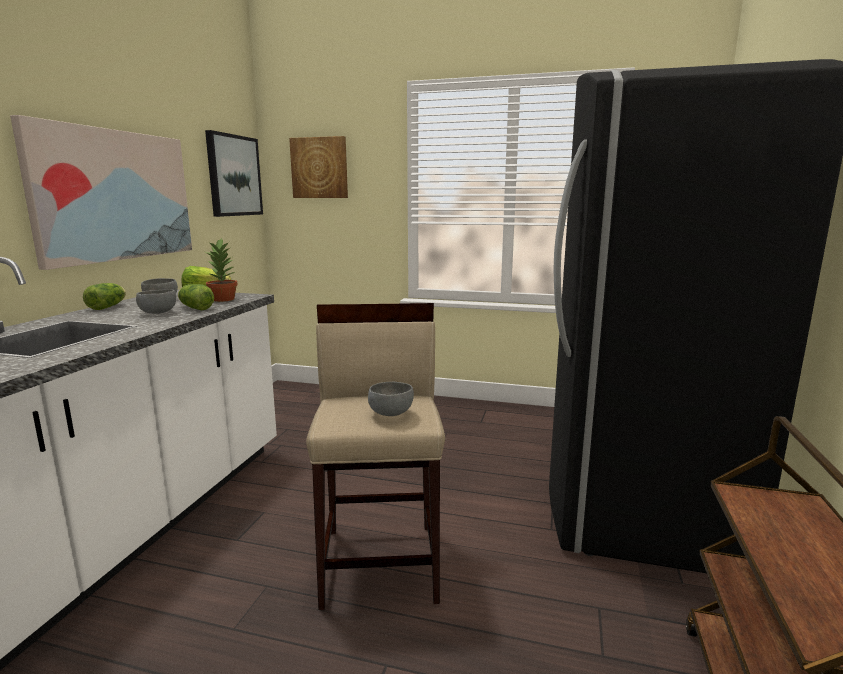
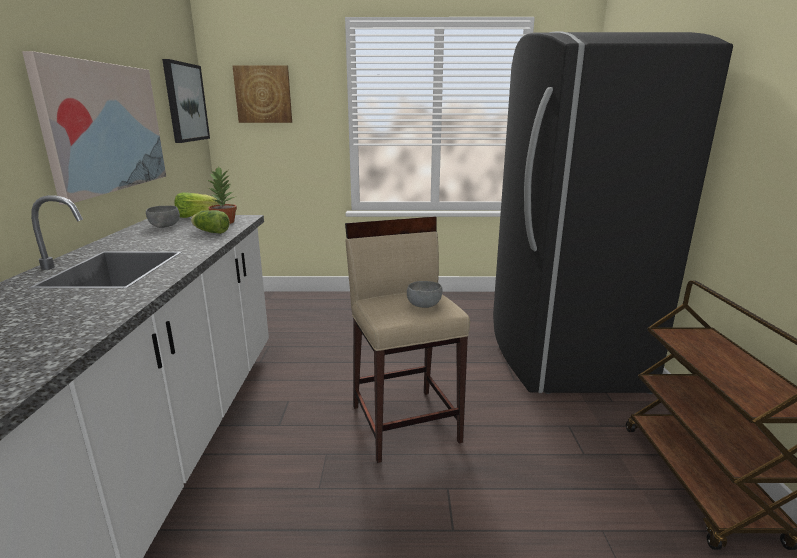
camera: 15 degrees left, 5 degrees up
(109, 306) = (122, 235): lettuce -> none
(158, 313) = (182, 239): grey bowl -> none

